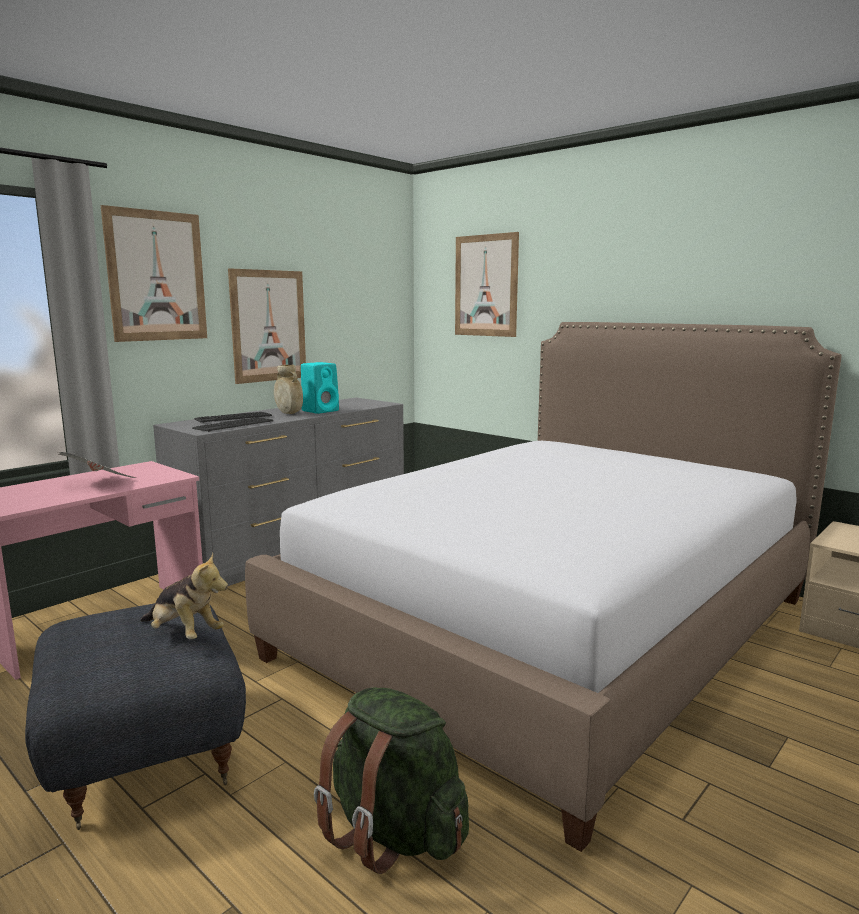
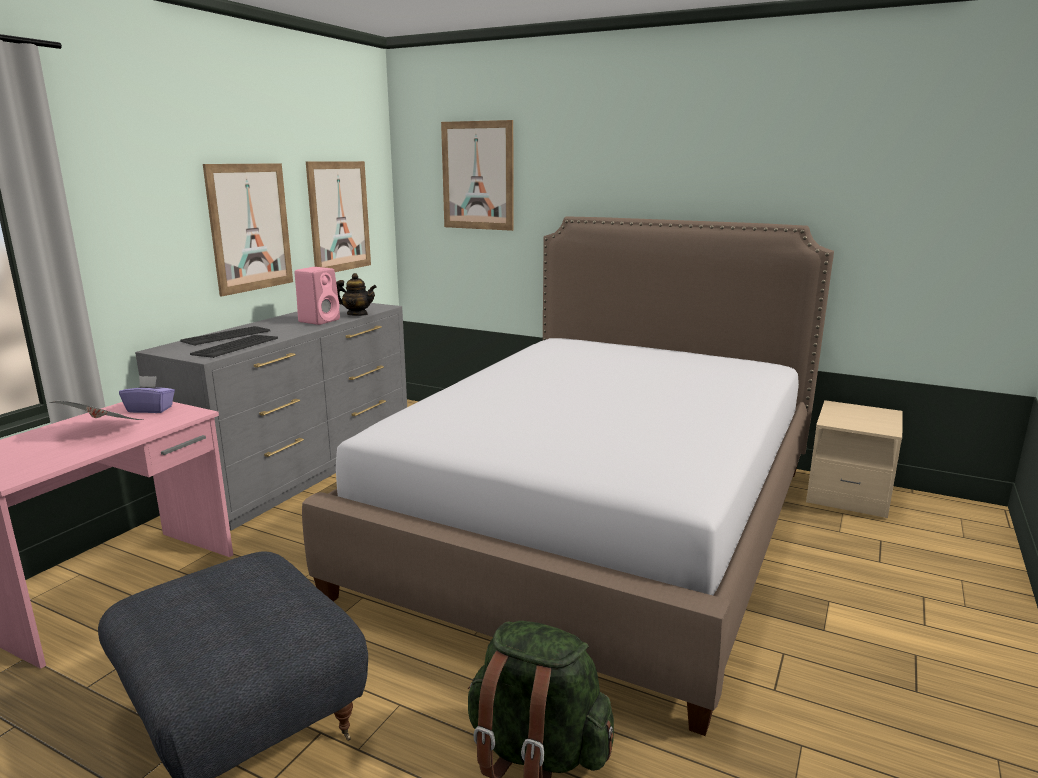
camera: 15 degrees left, 5 degrees up
(147, 471) = (150, 409): none -> purple tissue box
(157, 276) = (124, 177): picture -> picture (339, 216)
(184, 634) = (283, 595): plush toy -> none
(289, 413) = (287, 326): beige vase -> none
(321, 411) = (320, 320): turquoise speaker -> pink speaker
(357, 408) = (357, 314): none -> teapot

